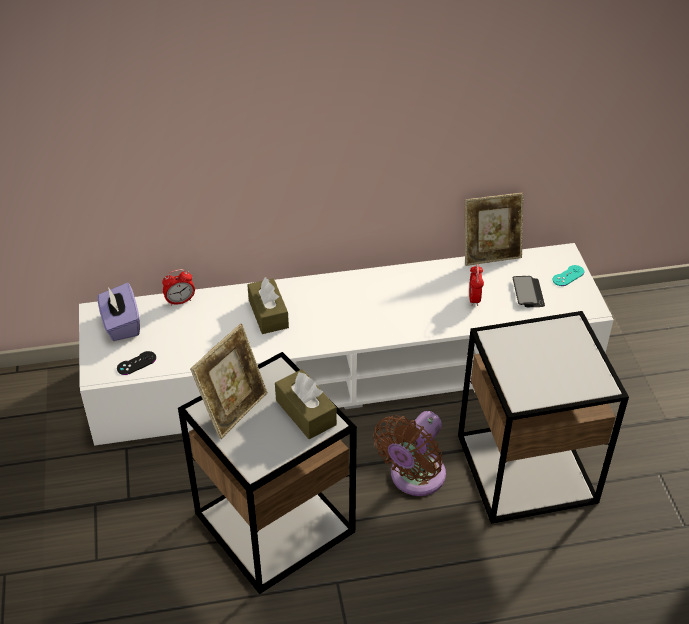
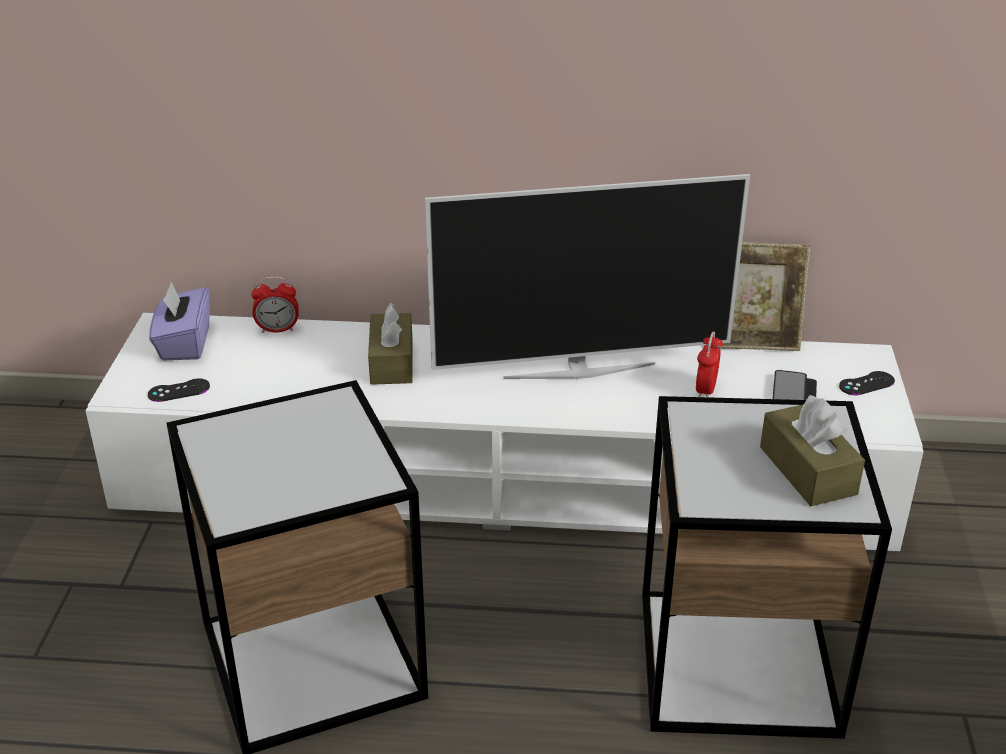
camera: 15 degrees right, 10 degrees down
(233, 409) = (245, 437): picture frame -> none
(306, 412) = (349, 460): brown tissue box -> brown tissue box (807, 470)
(391, 297) = (579, 370): none -> television
(414, 478) = (550, 640): brown fan -> none
(568, 276) = (866, 384): turquoise game controller -> black game controller

